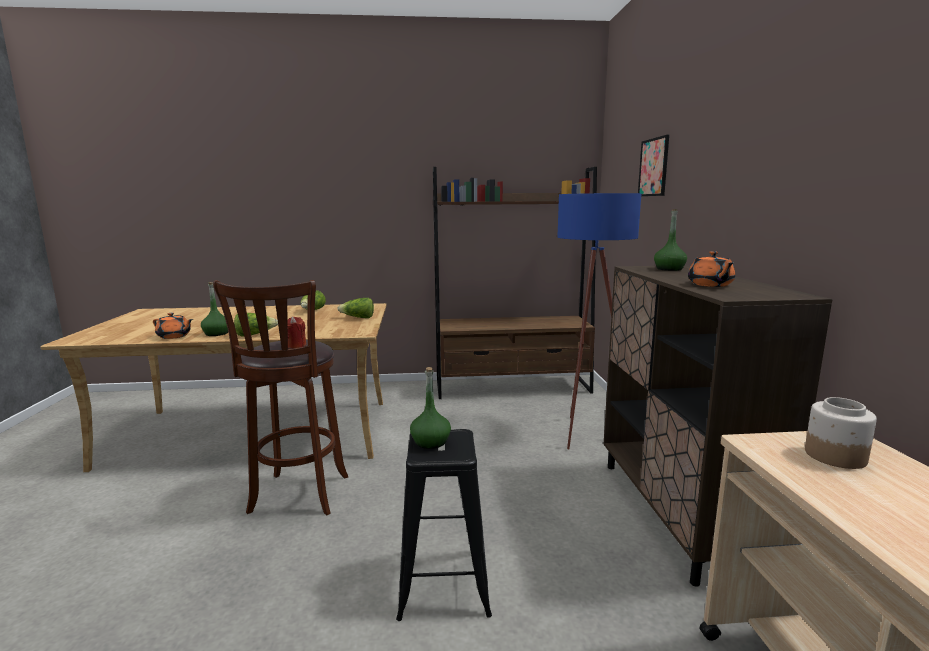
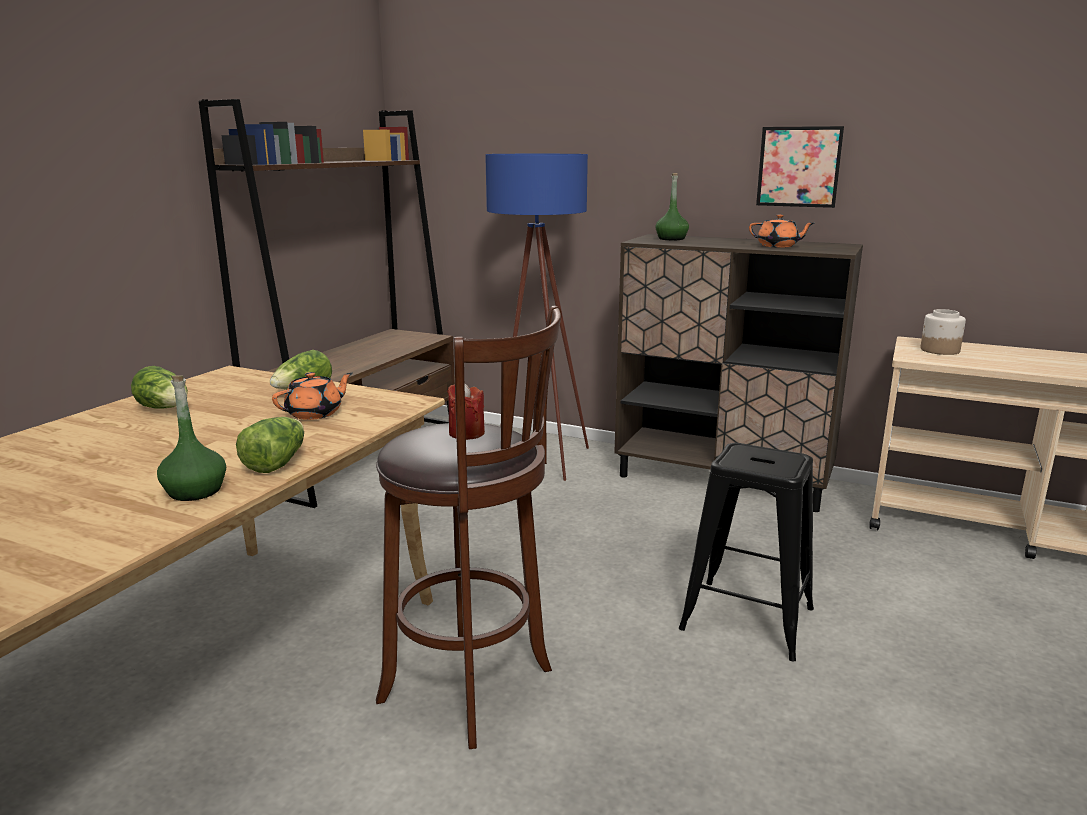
camera: 60 degrees left, 5 degrees up
(174, 336) = (129, 531): orange teapot -> orange teapot (315, 413)
(431, 442) = (753, 462): green bottle -> none
(653, 167) = (545, 120): picture -> picture (798, 167)

